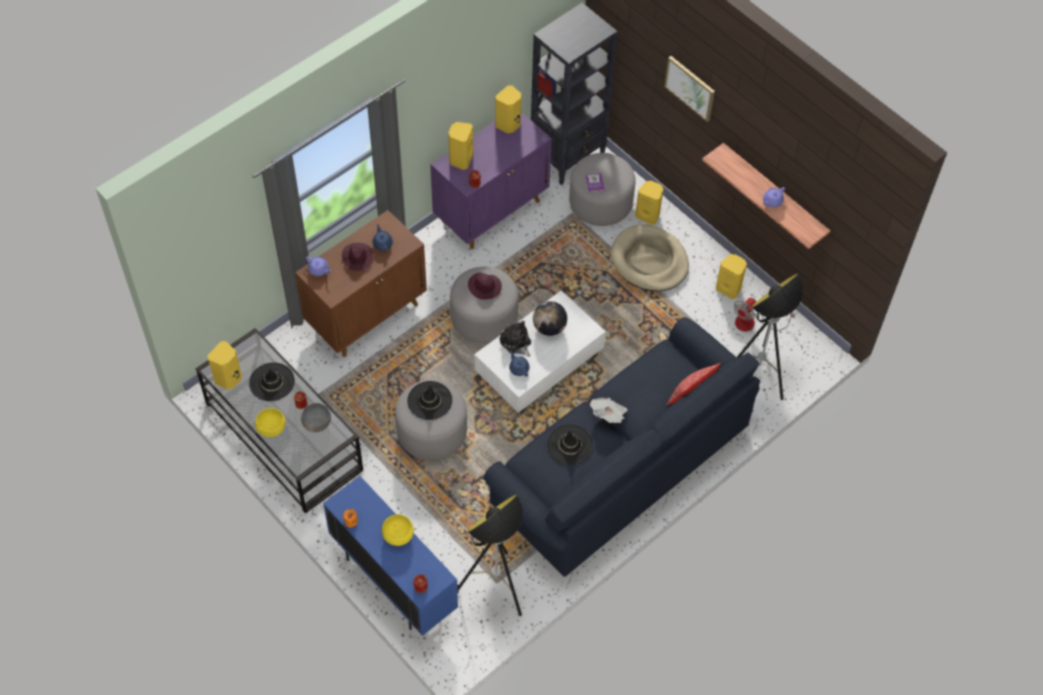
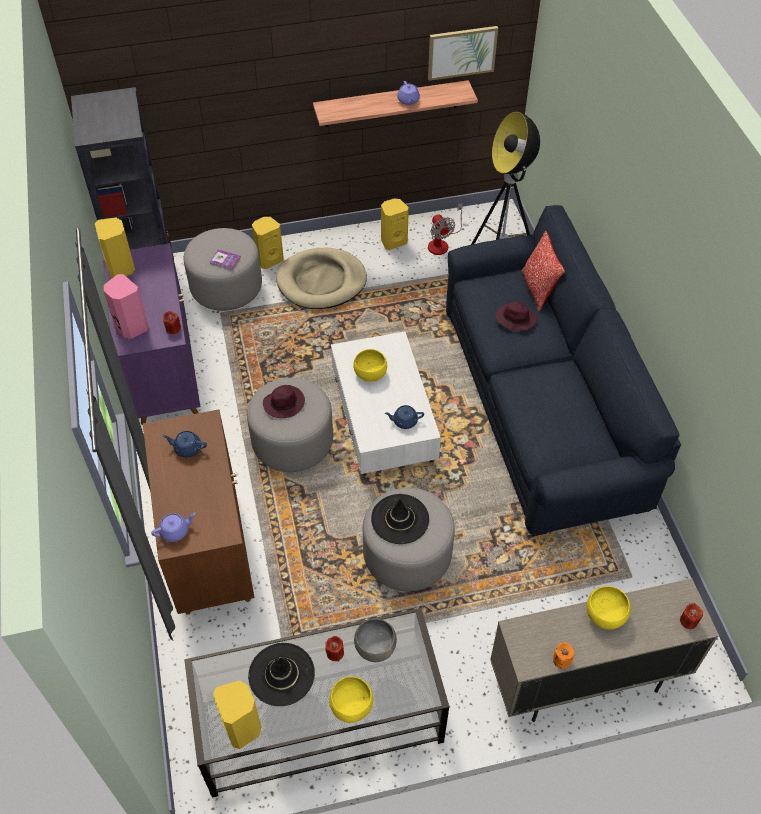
camera: 60 degrees left, 5 degrees down
(357, 257) = (188, 482): purple hat -> purple hat (515, 319)
(393, 582) = (585, 682): blue cabinet -> beige cabinet
(460, 159) = (131, 327): yellow speaker -> pink speaker
(496, 588) = (637, 580): floor lamp -> none
(516, 342) = (370, 409): plush toy -> none
(549, 327) = (370, 373): globe -> yellow bowl
(570, 445) = (545, 407): black hat -> none
(608, 415) = (525, 360): newspaper -> none
(690, 88) = (250, 75): picture -> picture (462, 52)

